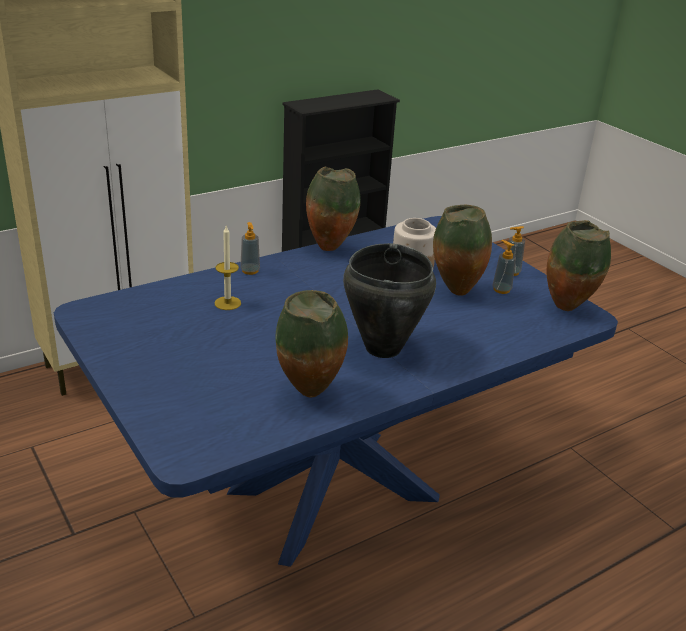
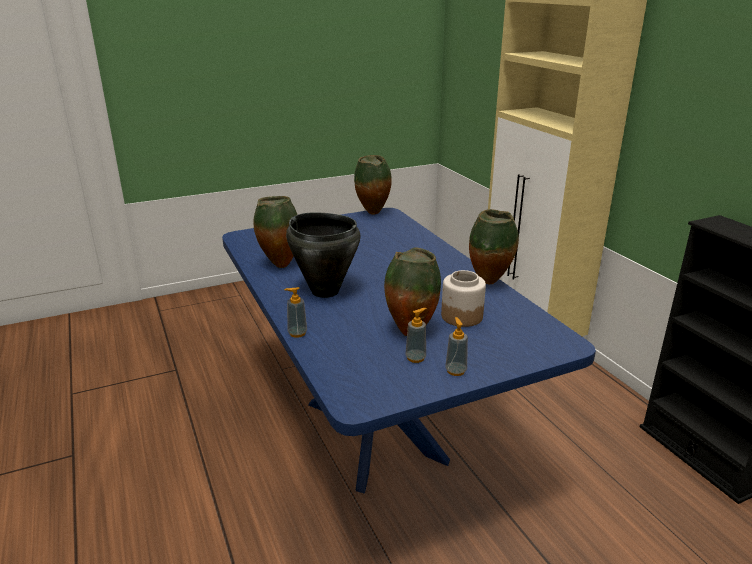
camera: 100 degrees right, 5 degrees down
(227, 303) = (394, 246): candle -> none
(250, 271) = (443, 253): soap dispenser -> soap dispenser (297, 333)
(567, 308) = (375, 393): vase -> vase (373, 214)

